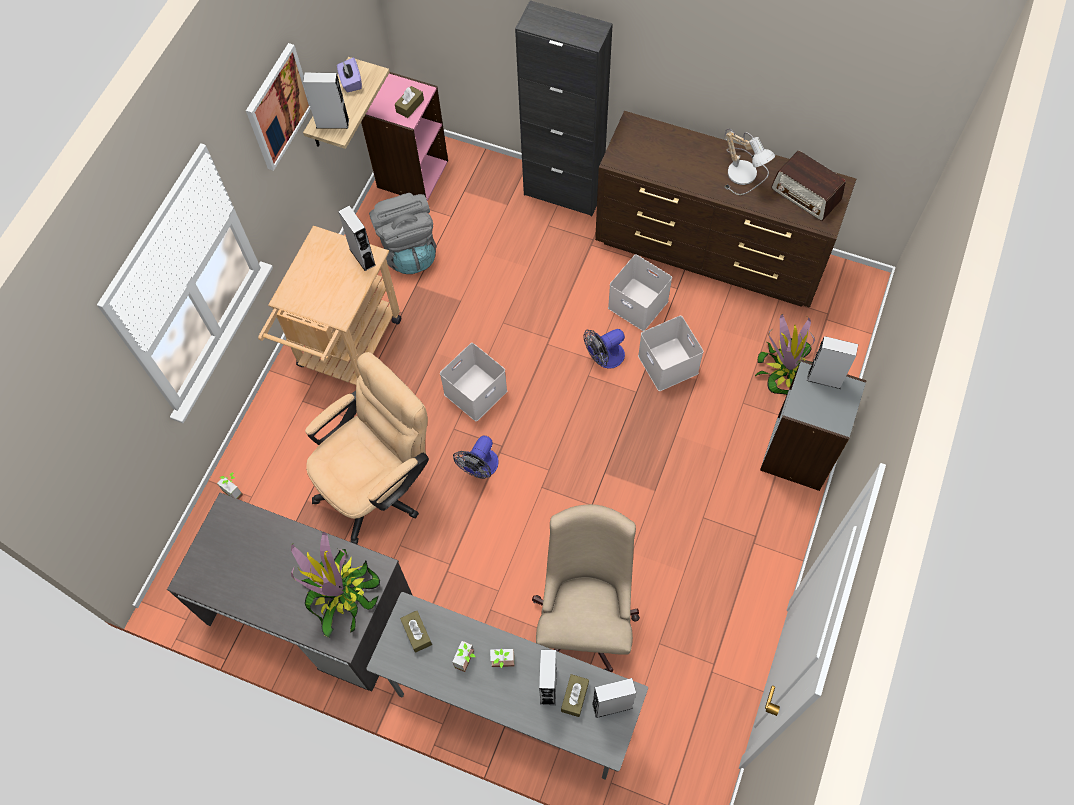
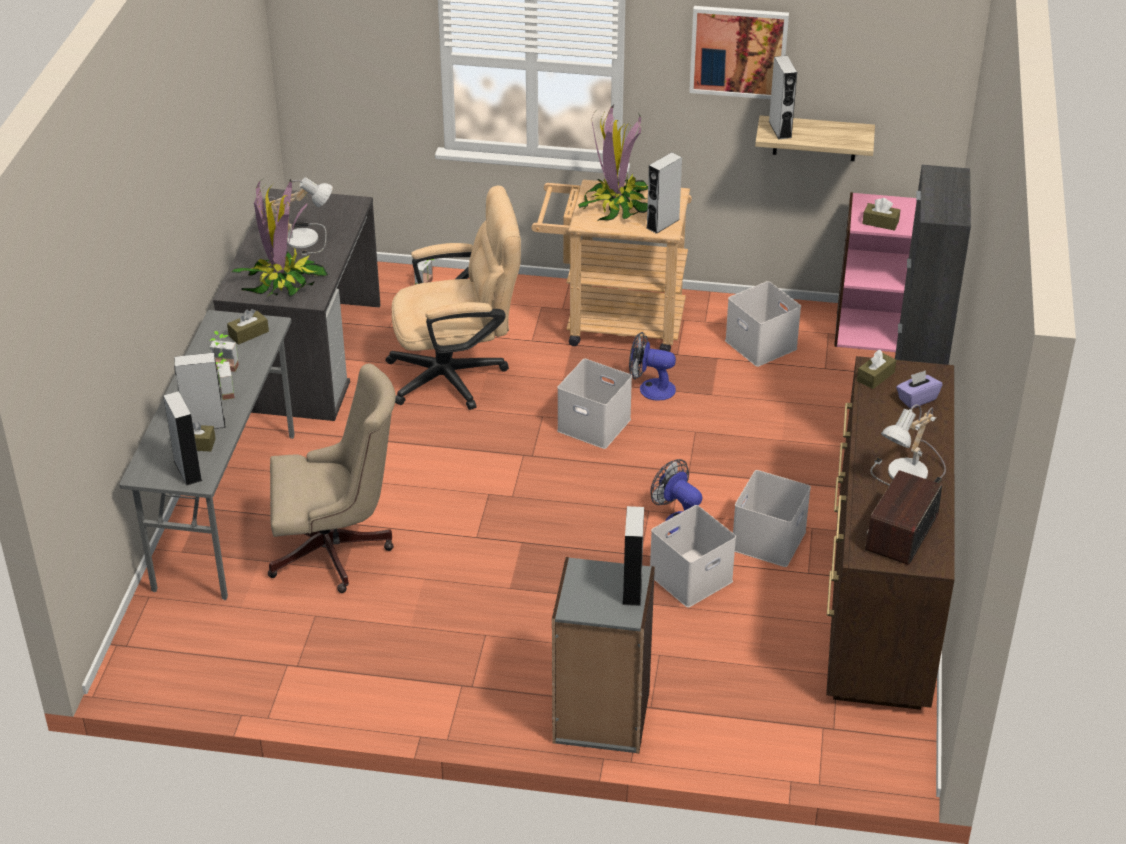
camera: 75 degrees right, 25 degrees down
(269, 564) = (304, 237): none -> table lamp
(351, 82) = (840, 131): purple tissue box -> purple tissue box (917, 399)
(379, 485) = (458, 375): beige office chair -> beige office chair turned 45 degrees counterclockwise
(409, 250) = (762, 345): grey backpack -> white storage box
(480, 468) = (499, 443): fan -> fan (650, 388)
(627, 161) = (875, 376): none -> brown tissue box
(786, 371) = (723, 692): potted plant -> potted plant (617, 205)

